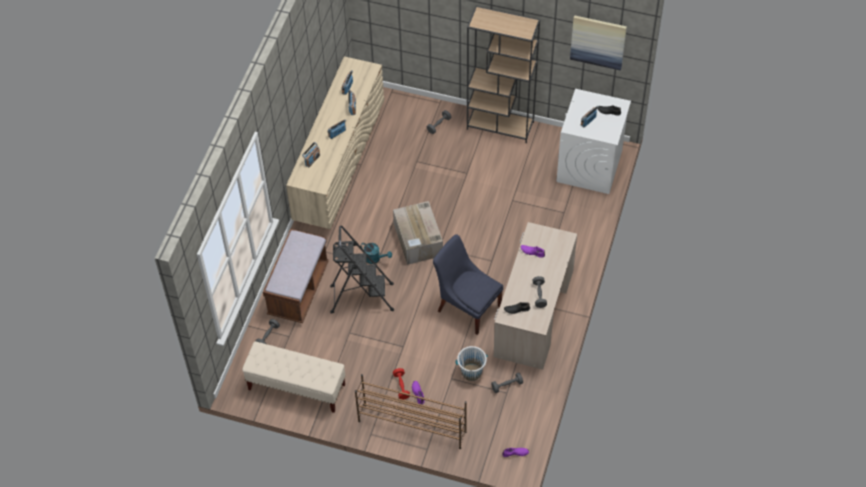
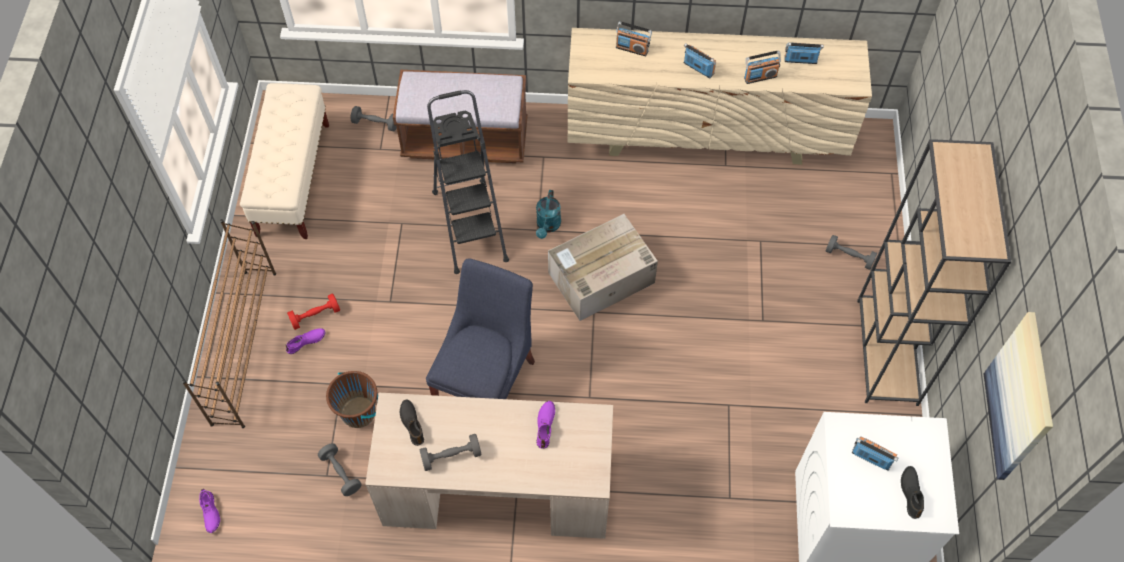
camera: 75 degrees right, 5 degrees up
(471, 372) = (359, 412): white bucket -> brown bucket

